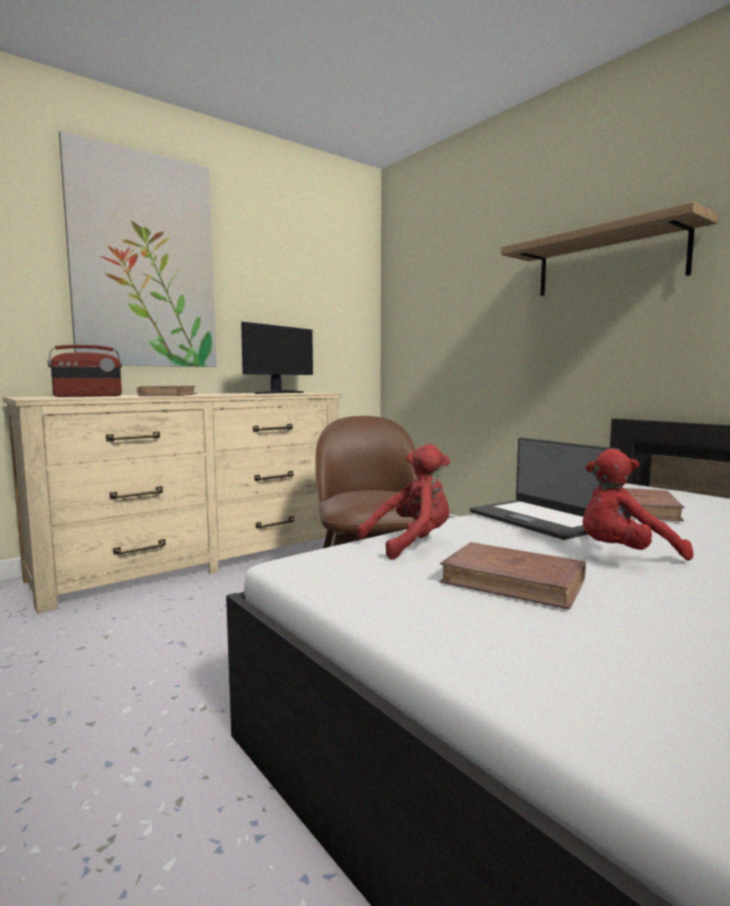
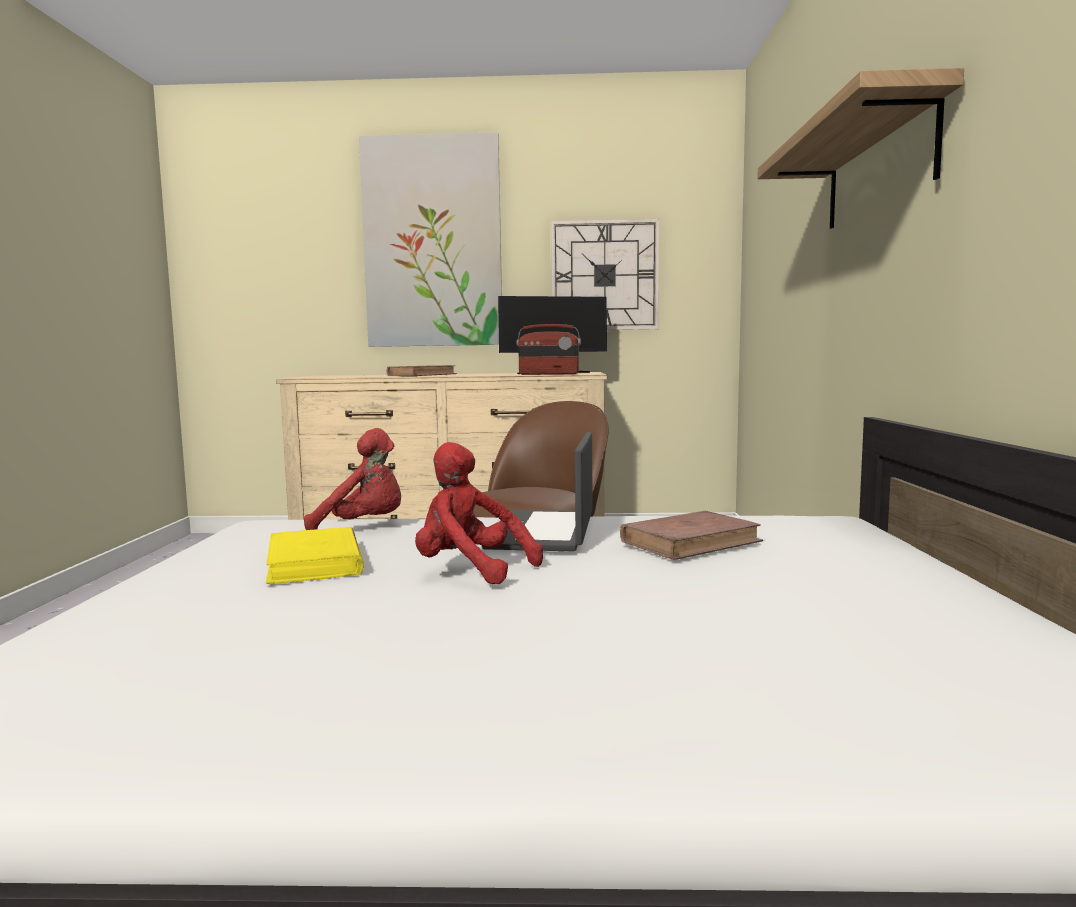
camera: 40 degrees right, 0 degrees up
(88, 396) = (358, 375): radio -> radio (548, 374)
(294, 311) = (604, 275): none -> wall clock
(514, 581) = (314, 562): brown book -> yellow book

